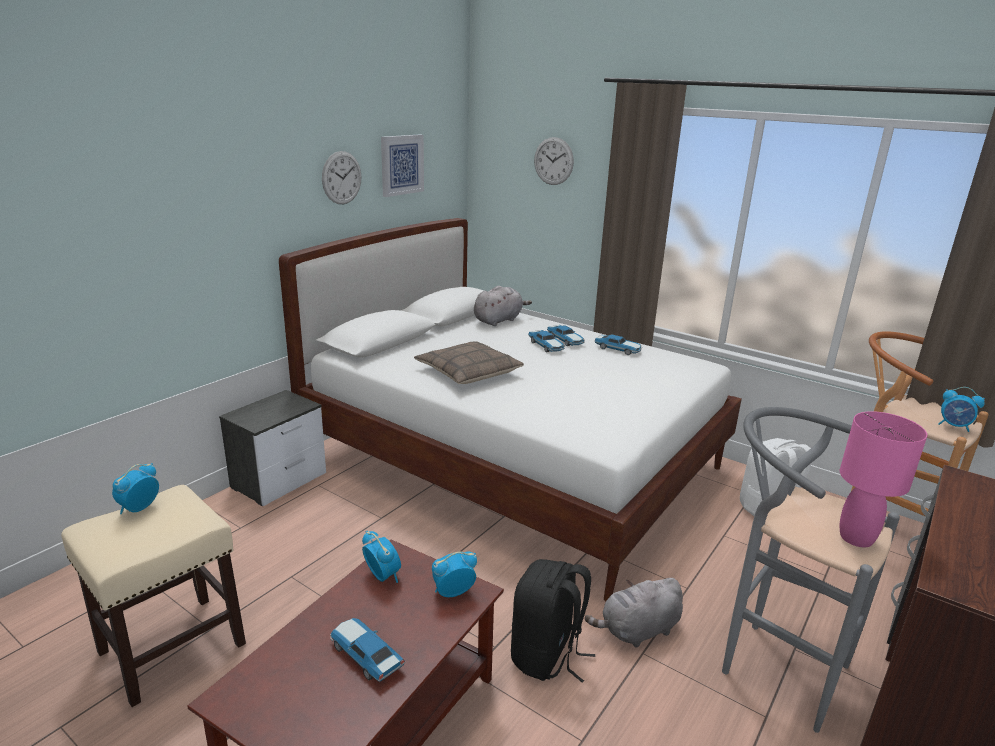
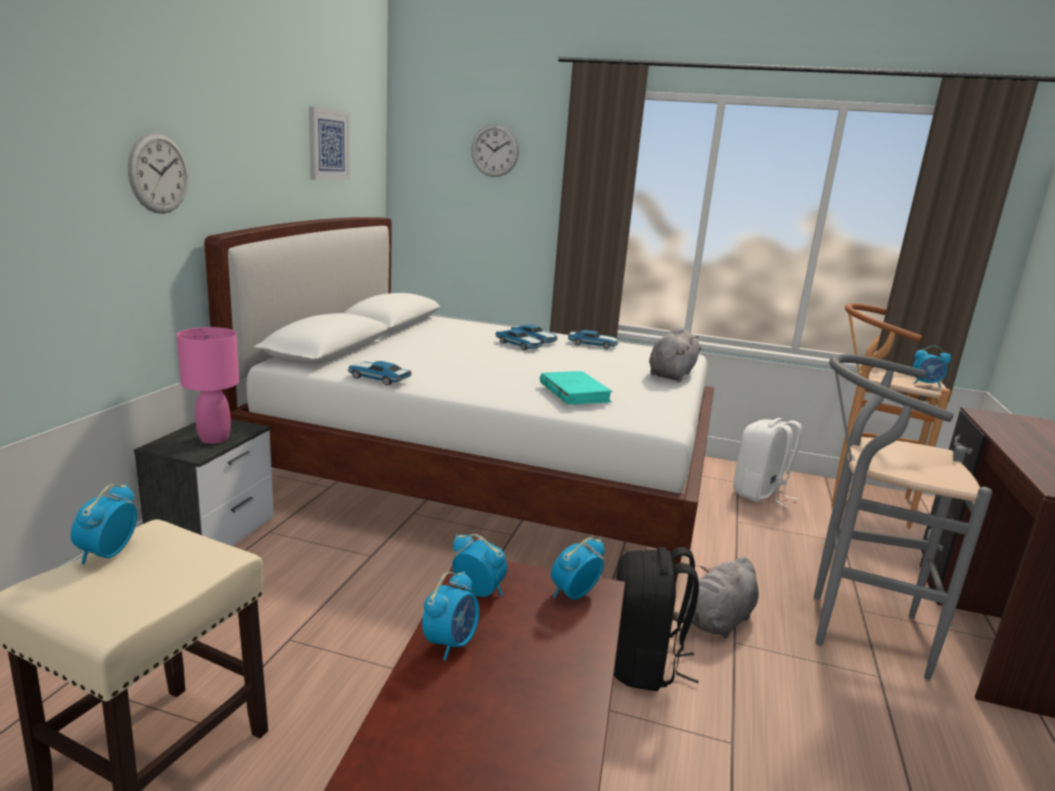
camera: 20 degrees left, 5 degrees down
(335, 614) = (451, 643): none -> alarm clock
(341, 178) = (270, 148): wall clock -> wall clock (159, 173)
(365, 655) = (522, 680): toy car -> toy car (378, 379)
(468, 372) = (456, 371): pillow -> none
(499, 320) = (448, 326): grey plush toy -> grey plush toy (672, 374)
(551, 405) = (574, 392): none -> turquoise book
(855, 538) = (944, 471): pink table lamp -> pink table lamp (214, 439)

